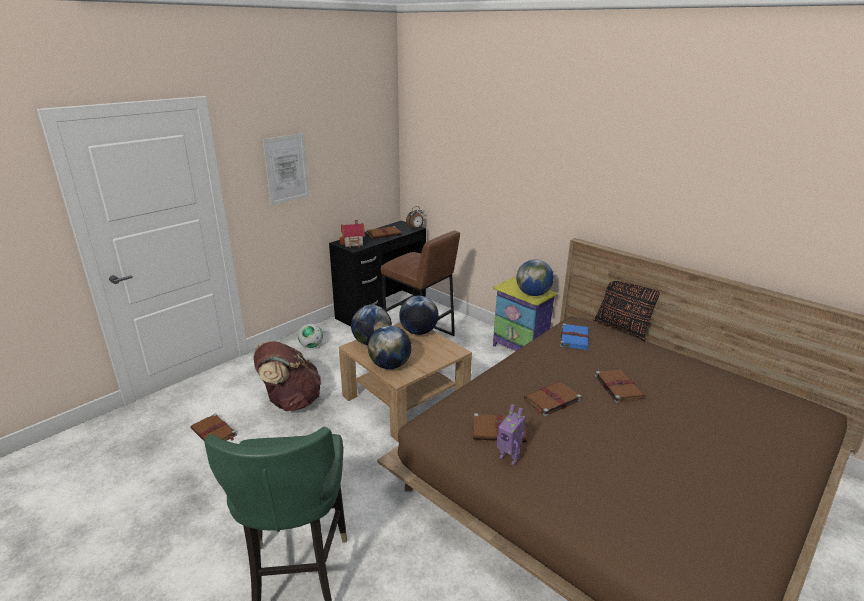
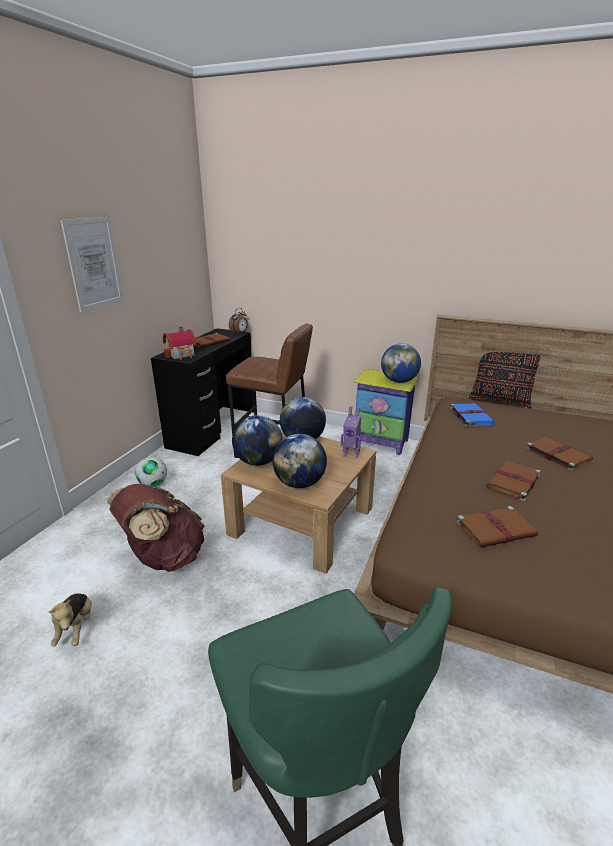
camera: 20 degrees left, 0 degrees up
(214, 432) = (76, 628): brown book -> plush toy
(509, 458) = (536, 559): toy robot -> toy robot (351, 454)

